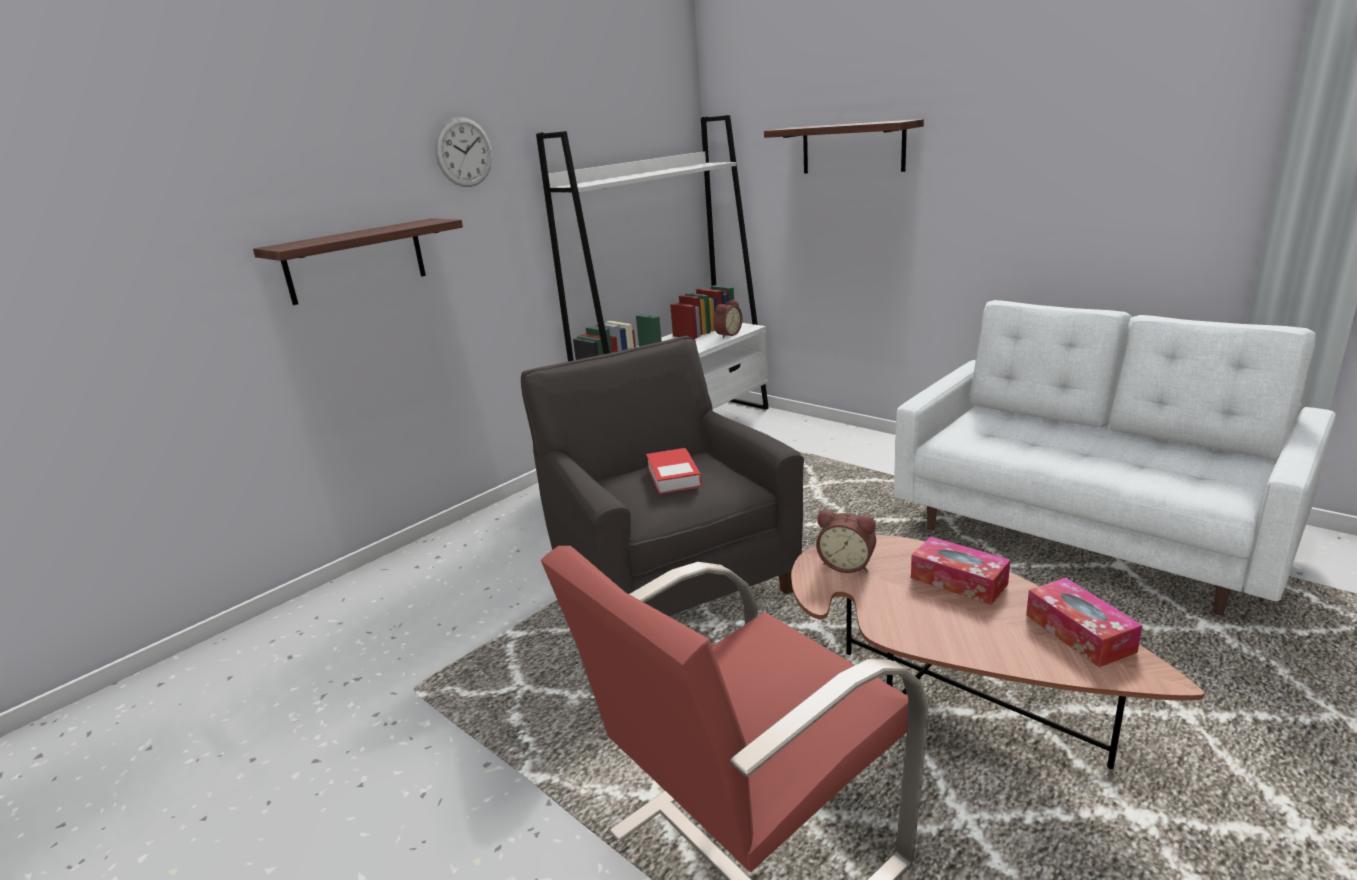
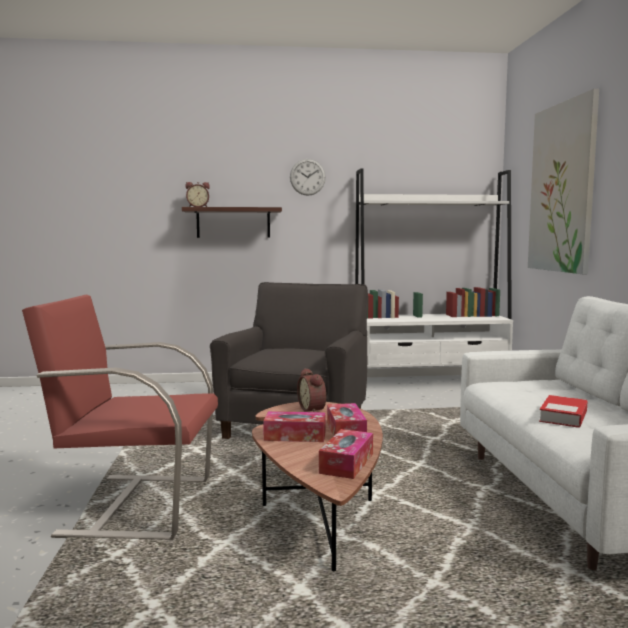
camera: 40 degrees right, 15 degrees down
(673, 476) = (292, 350): book -> book (563, 416)
(727, 334) = (477, 318): alarm clock -> alarm clock (198, 207)
(852, 148) = (562, 188): shelf -> picture
(938, 622) = (295, 436): none -> tissue box

